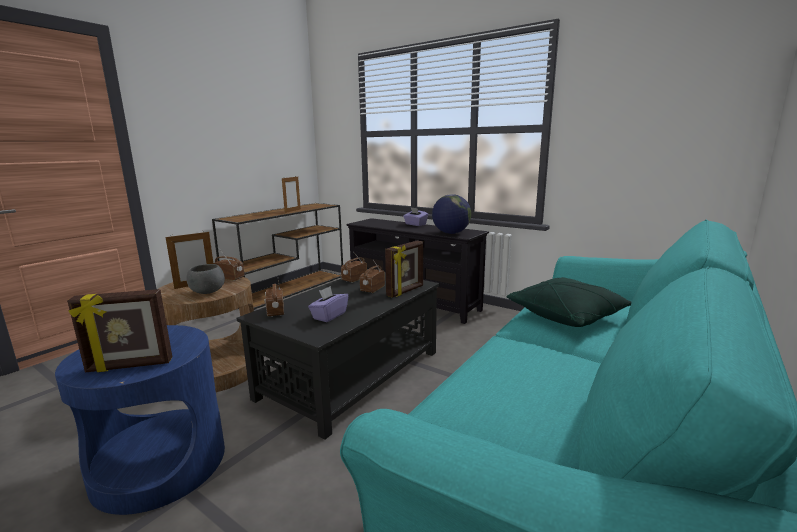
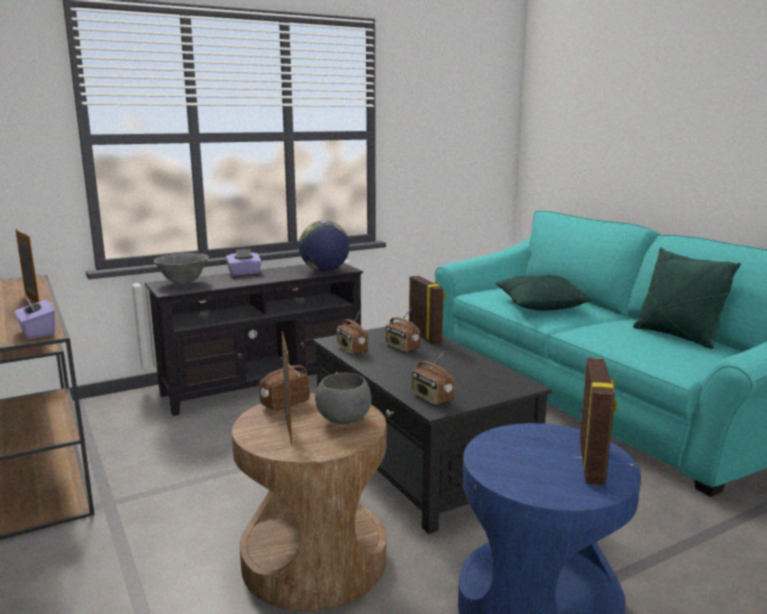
camera: 65 degrees left, 0 degrees up
(275, 312) = (431, 398): radio -> radio turned 45 degrees clockwise
(329, 316) = (470, 375): purple tissue box -> purple tissue box (37, 333)
(377, 221) = (183, 283): none -> grey bowl
(572, 403) = (677, 336): none -> green pillow

